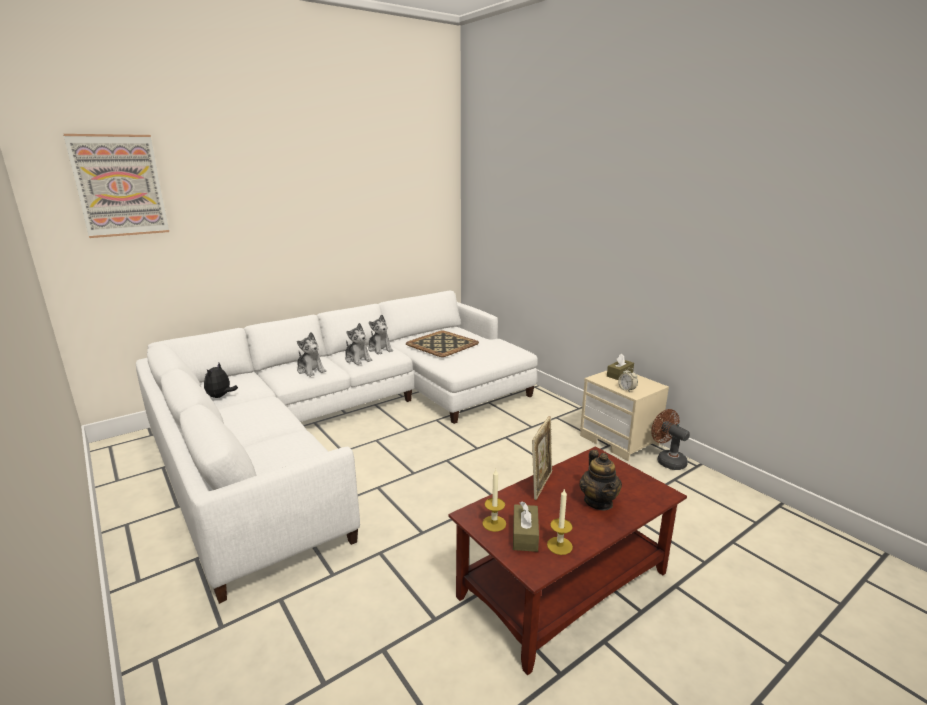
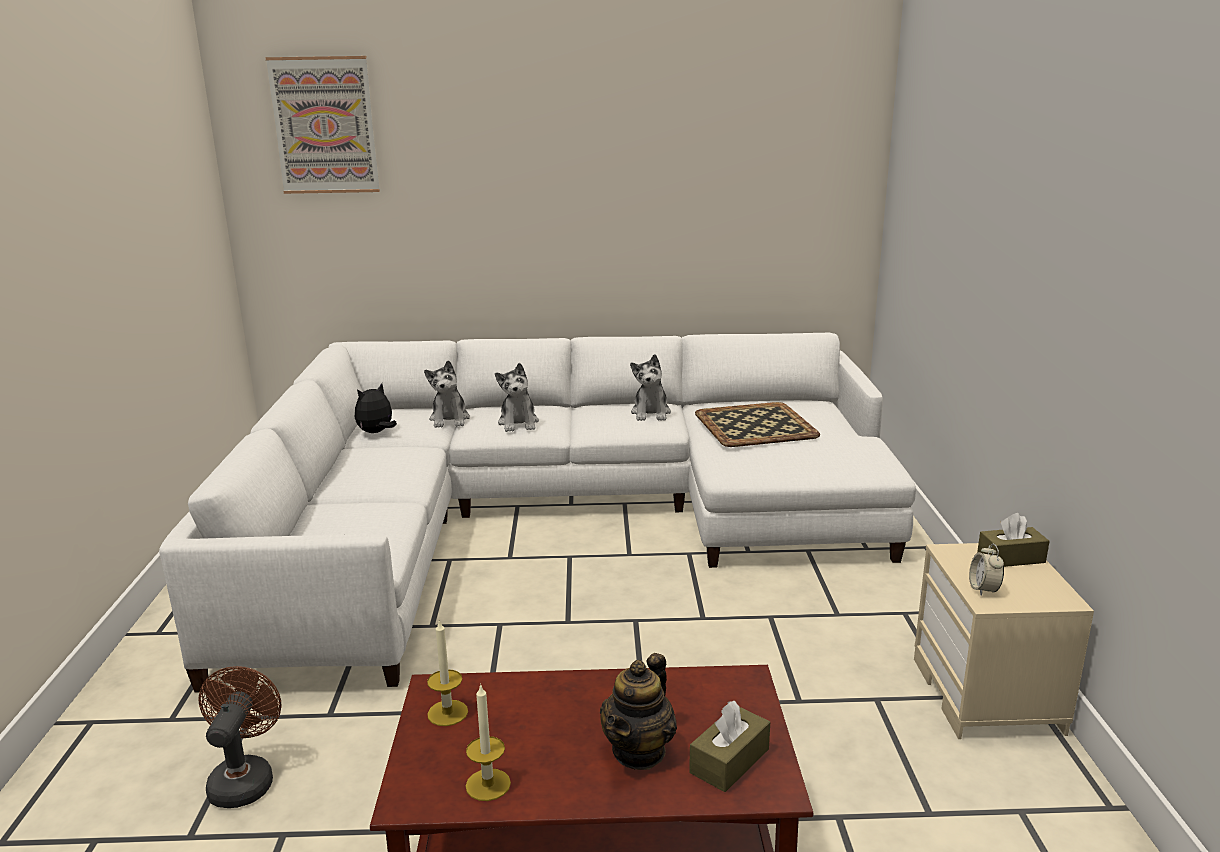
camera: 35 degrees right, 0 degrees up
(358, 359) = (600, 421): plush toy -> plush toy (450, 419)
(525, 535) = (464, 747): brown tissue box -> brown tissue box (729, 761)
(541, 484) = (589, 687): picture frame -> none
(667, 460) = (1050, 770): brown fan -> brown fan (244, 779)

